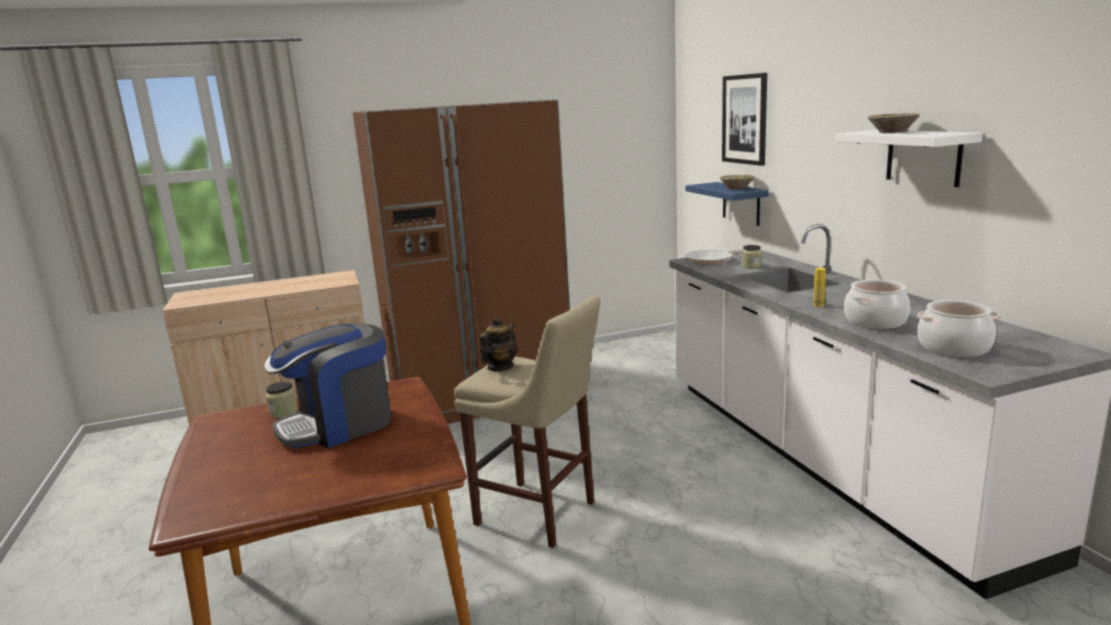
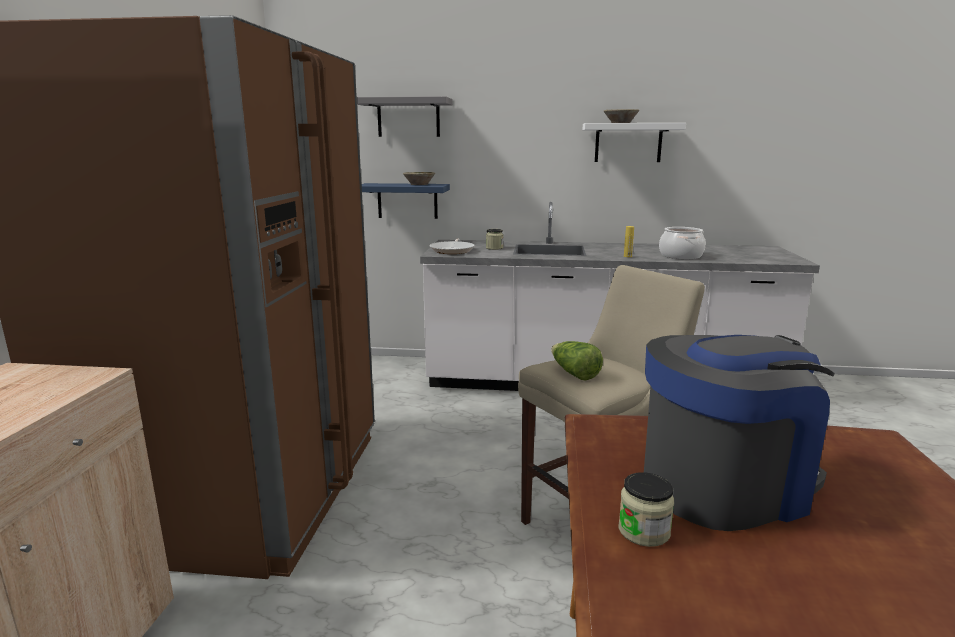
camera: 65 degrees left, 0 degrees up
(339, 425) = (725, 485): coffee machine -> coffee machine turned 105 degrees counterclockwise
(500, 367) = (574, 373): teapot -> lettuce
(745, 119) = (408, 118): picture -> grey shelf
(954, 348) = (747, 257): cooking pot -> none

